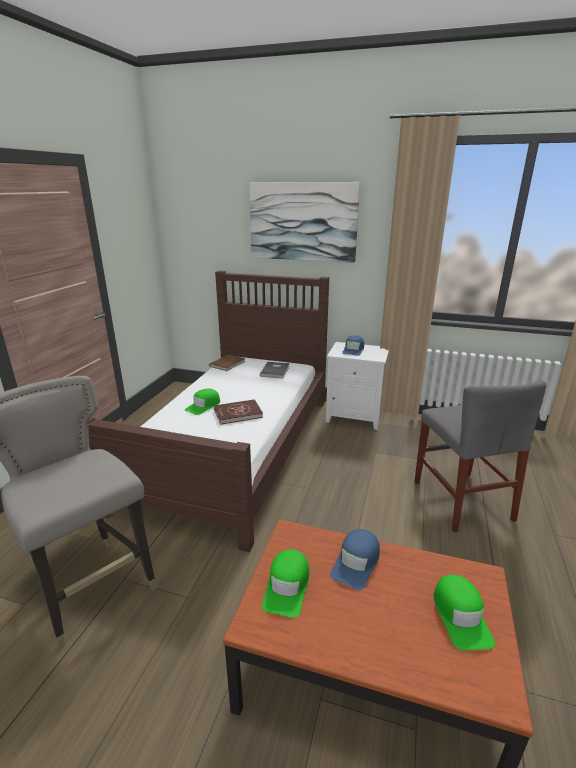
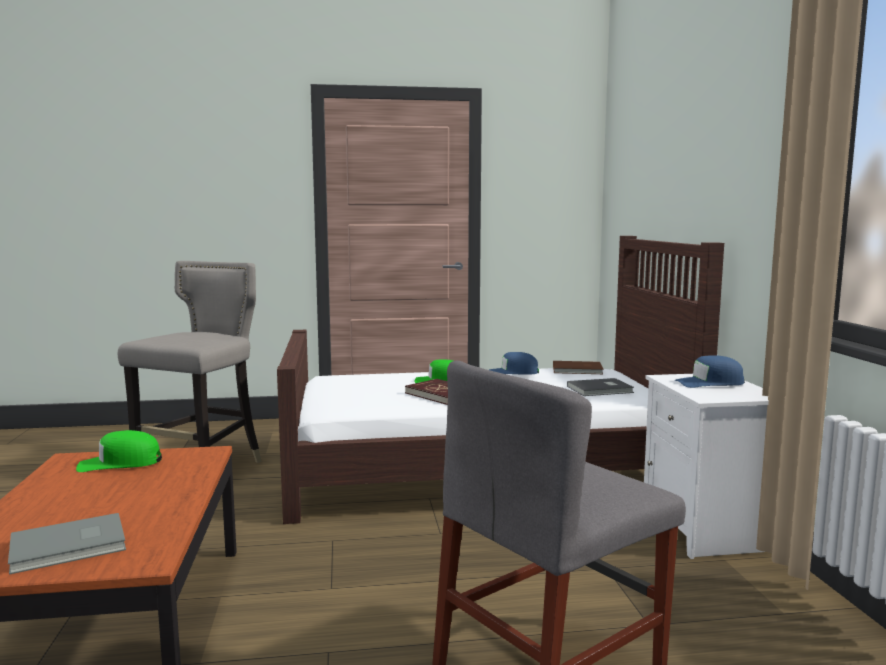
camera: 65 degrees right, 15 degrees down
(303, 222) = (709, 148): picture -> none
(356, 563) = (162, 486): blue cap -> blue cap (513, 372)
(460, 616) = (70, 547): green cap -> grey book

